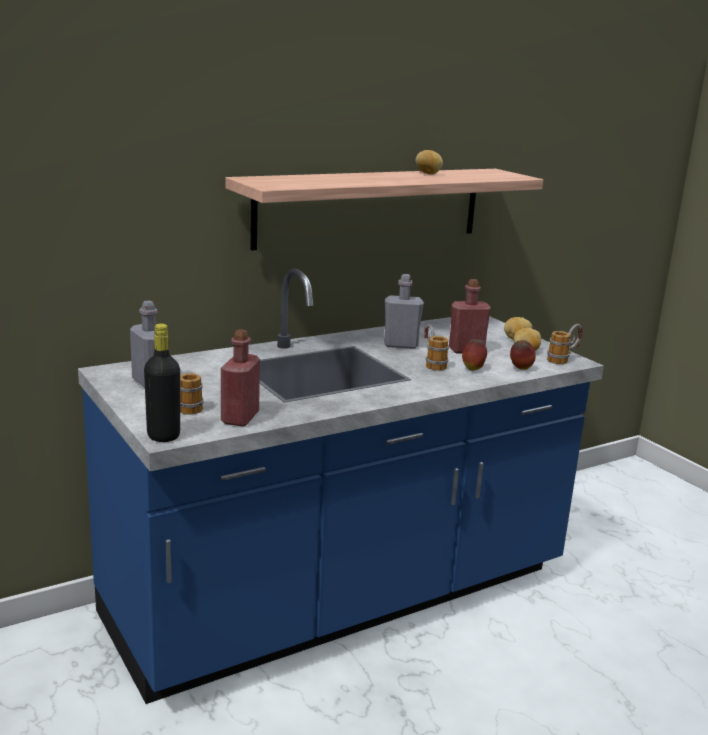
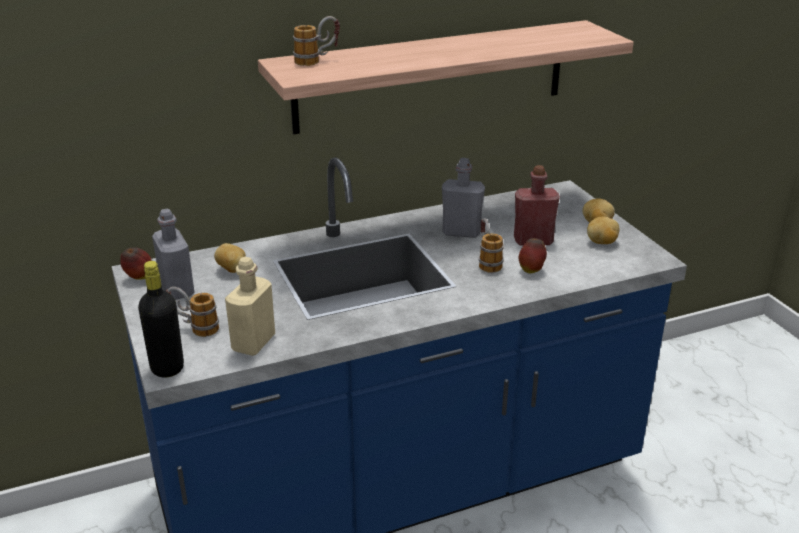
camera: 10 degrees right, 10 degrees up
(240, 418) = (253, 343): red bottle -> beige bottle
(428, 174) = (496, 39): potato -> potato (232, 270)
(520, 369) = (586, 271): apple -> apple (139, 278)
(564, 359) = (642, 255): mug -> mug (317, 60)

